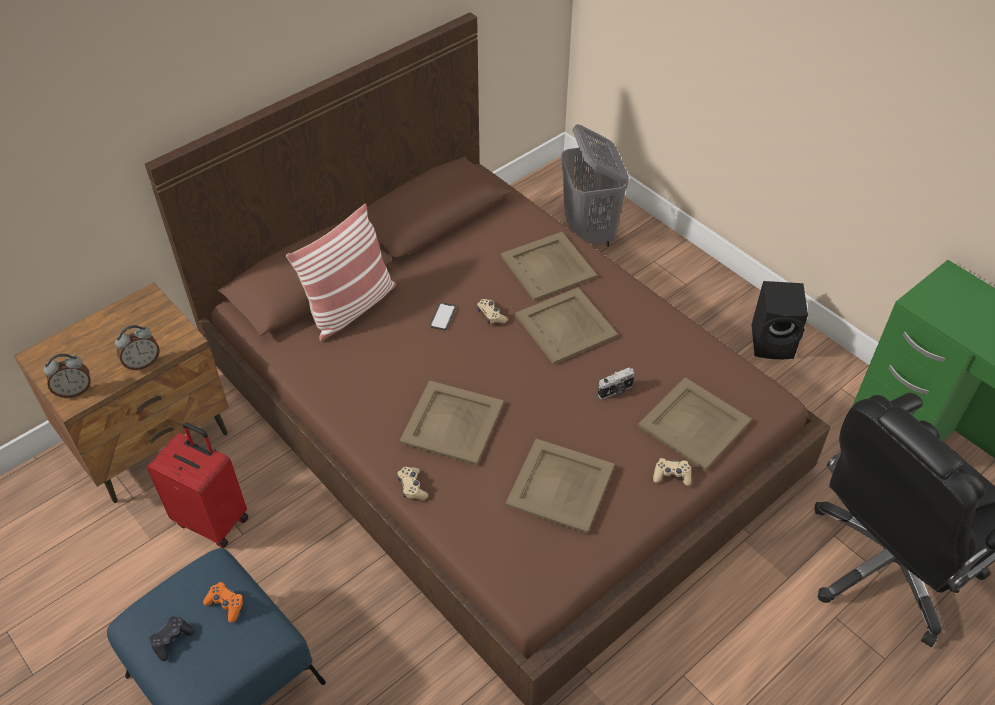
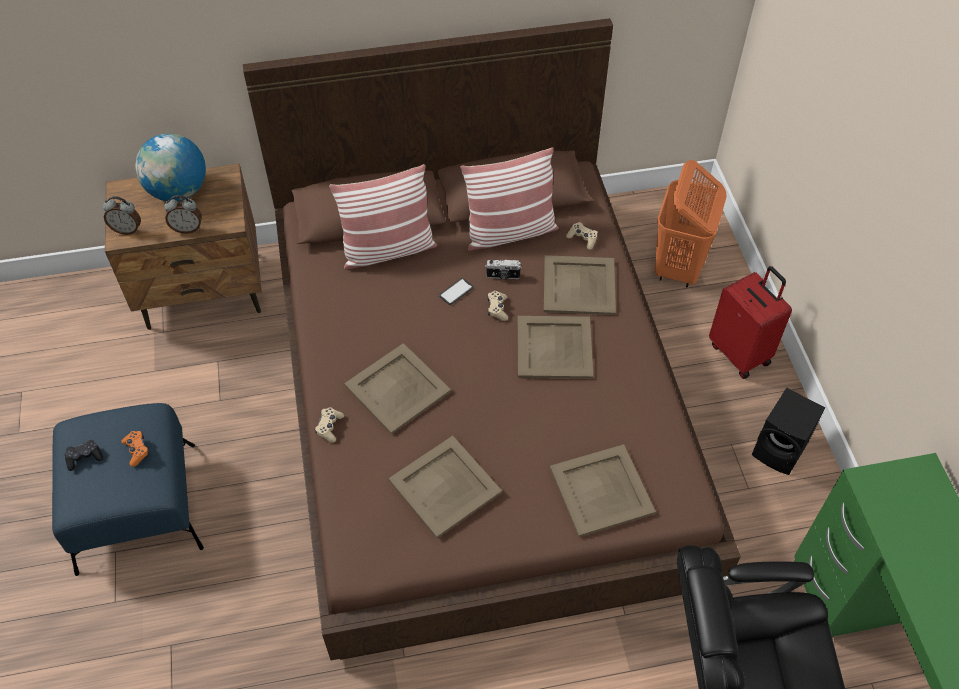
camera: 30 degrees right, 5 degrees up
(105, 333) = (178, 191): none -> globe
(213, 519) = (206, 377): red suitcase -> red suitcase (740, 353)
(454, 247) = (510, 232): none -> pillow
(589, 233) = (678, 267): grey laundry basket -> orange laundry basket
(615, 391) = (554, 427): camera -> camera (503, 276)
(671, 475) = (546, 526): beige game controller -> beige game controller (582, 239)

